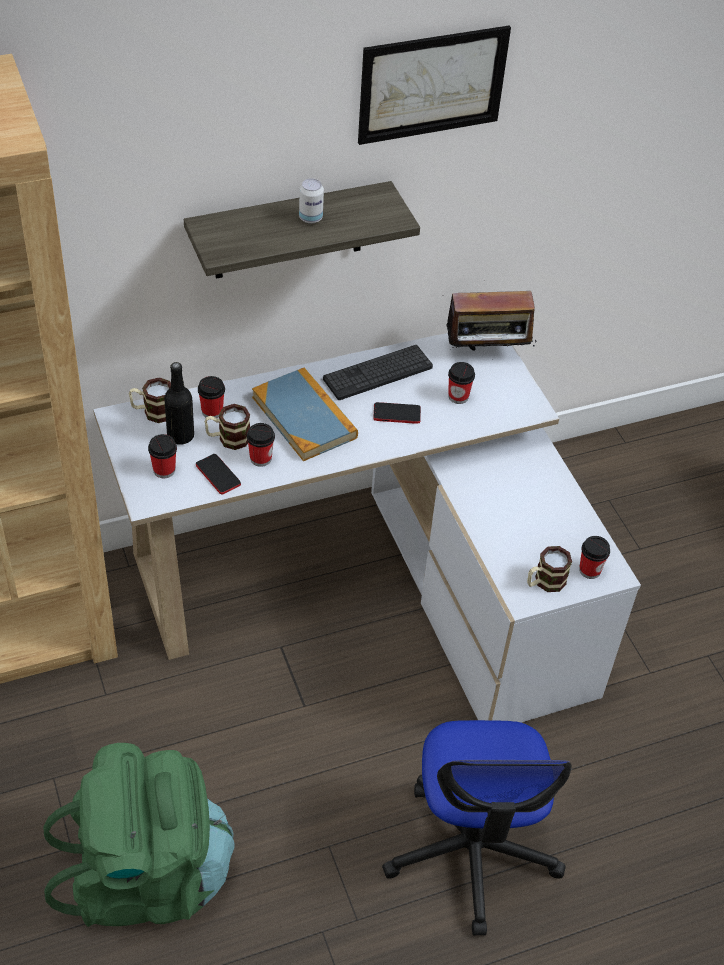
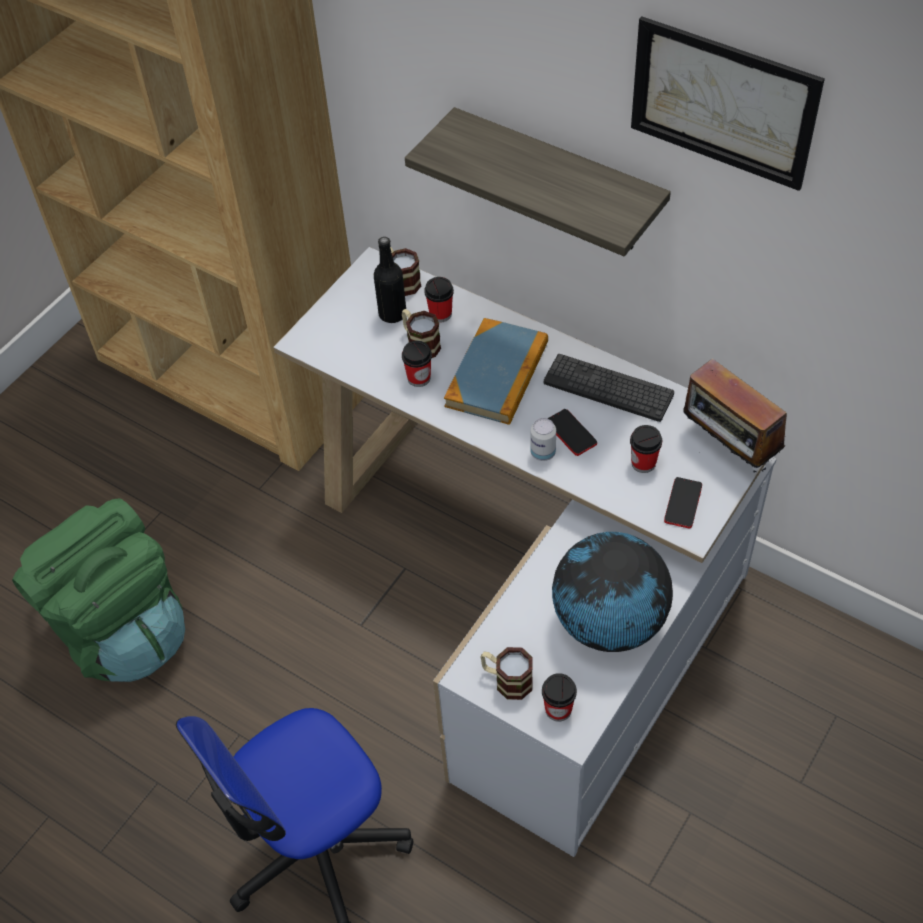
camera: 60 degrees right, 5 degrees up
(164, 470) = (345, 329): cup -> none
(218, 475) = (373, 364): phone -> phone (683, 503)
(310, 218) = (546, 175): can -> can (543, 453)
(545, 504) = (608, 622): none -> globe

